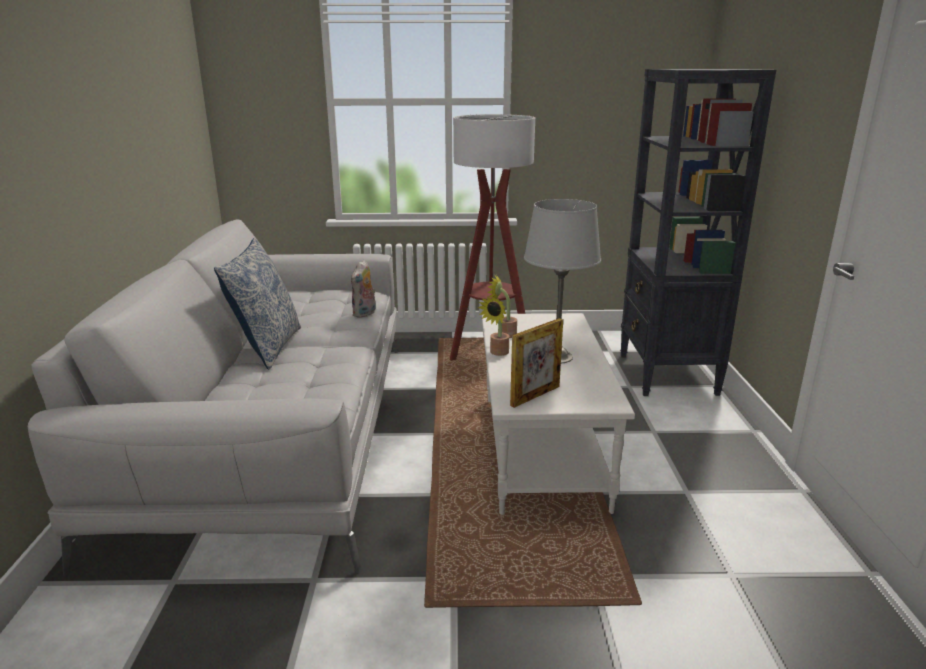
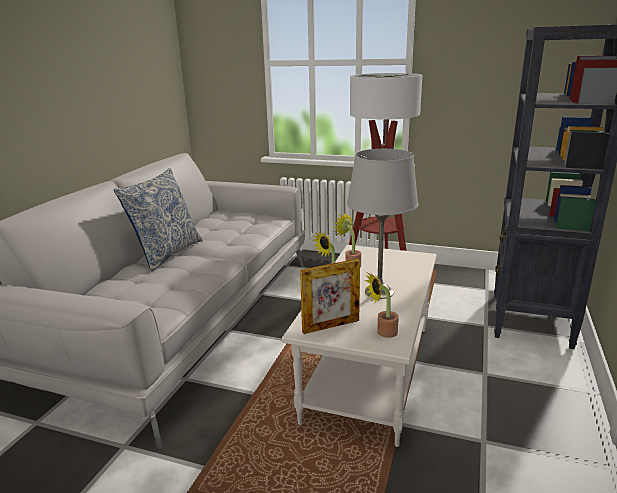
camera: 20 degrees right, 0 degrees up
(365, 314) = (257, 234): plush toy -> none
(592, 394) = (383, 333): none -> potted plant

